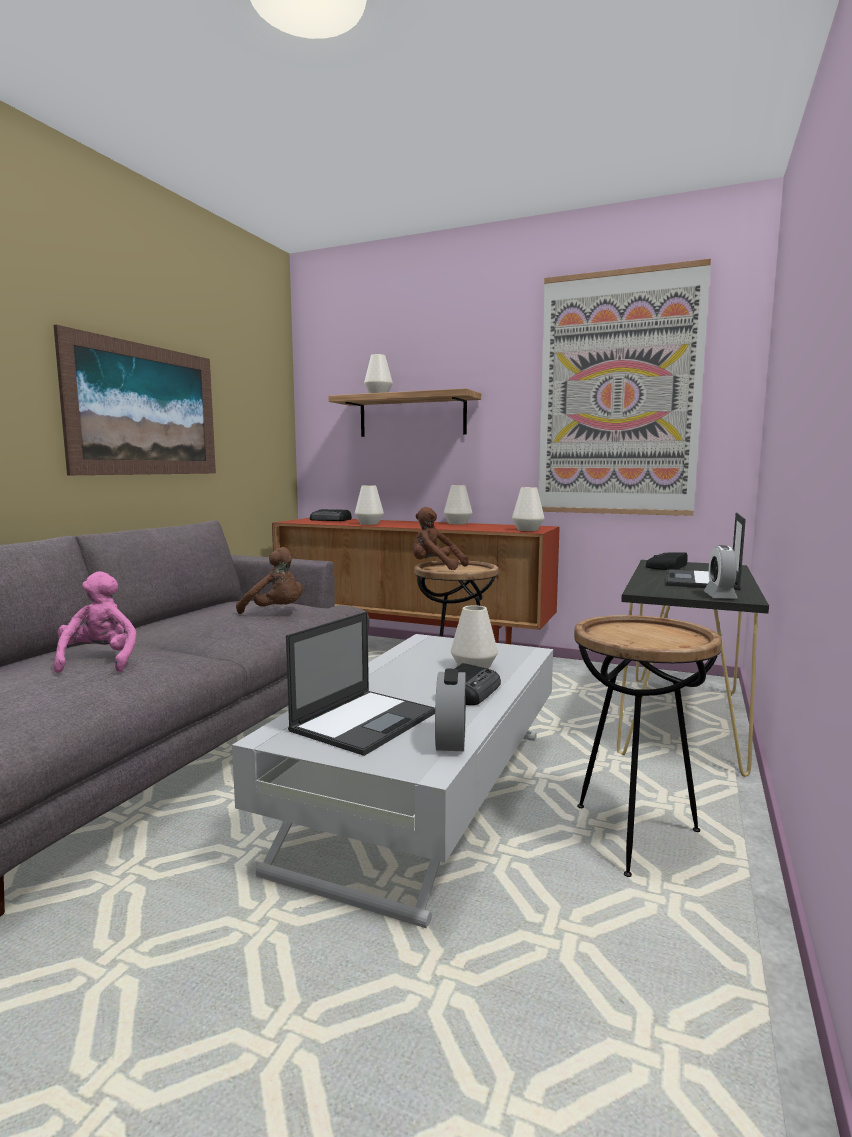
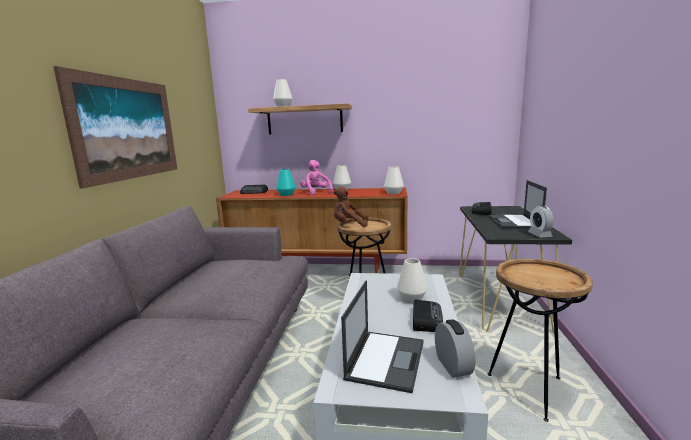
camera: 15 degrees left, 5 degrees up
(100, 661) = (163, 343): pink plush toy -> pink plush toy (316, 192)
(276, 612) = (256, 271): brown plush toy -> none
(369, 524) = (286, 194): white vase -> turquoise vase
(618, 395) = (438, 106): picture -> none

